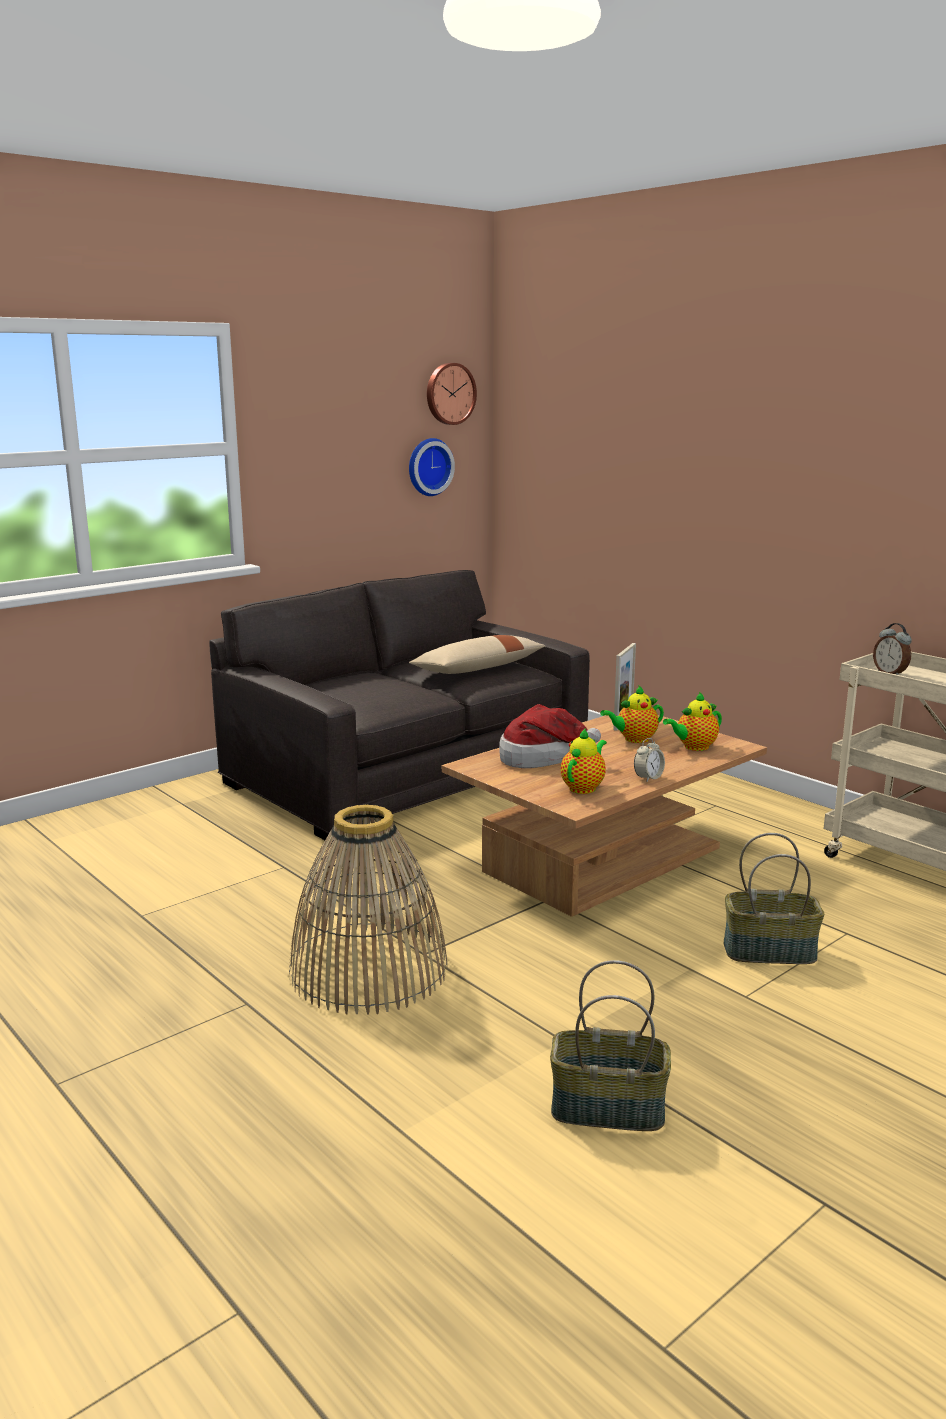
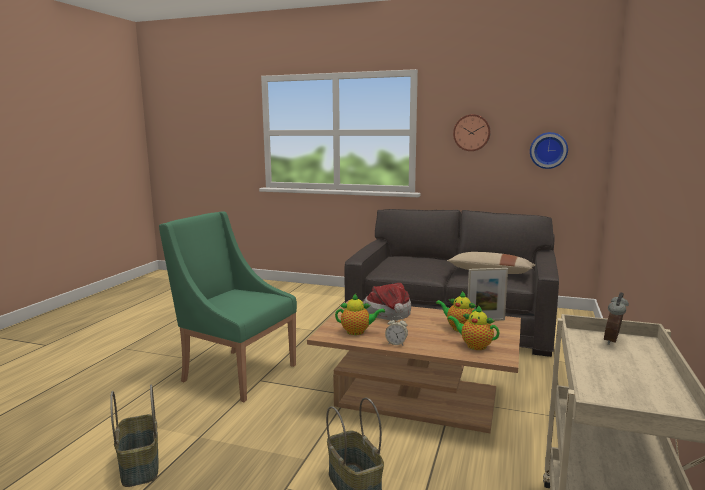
camera: 60 degrees right, 5 degrees down
(368, 970) = (236, 373): basket -> green armchair
(449, 393) = (571, 104): wall clock -> wall clock (471, 132)

